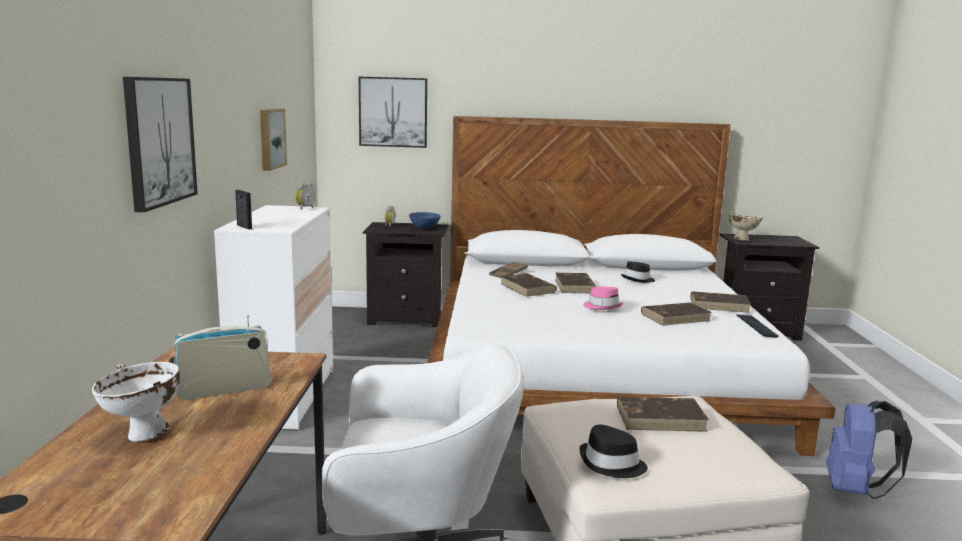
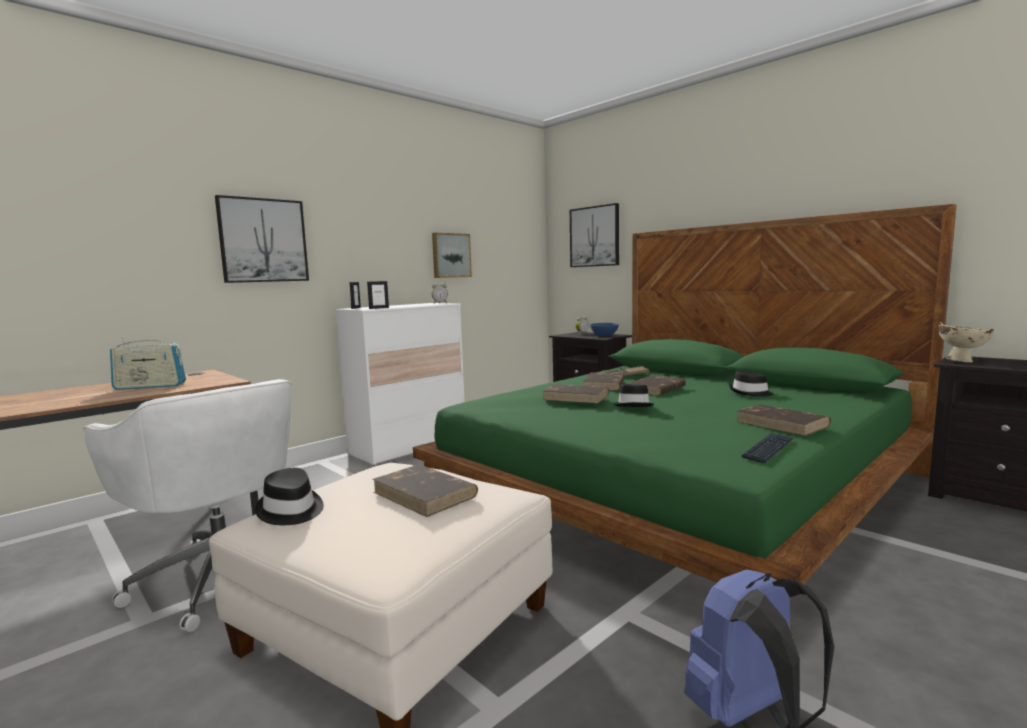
camera: 45 degrees right, 5 degrees down
(143, 435) = (58, 395): white bowl -> none
(223, 390) = (150, 386): radio -> radio turned 150 degrees clockwise
(289, 226) = (379, 308): none -> picture frame
(594, 369) = (676, 484): white bed -> green bed
(602, 306) = (633, 405): pink hat -> black hat
(676, 317) = (688, 424): brown book -> brown book (576, 397)

